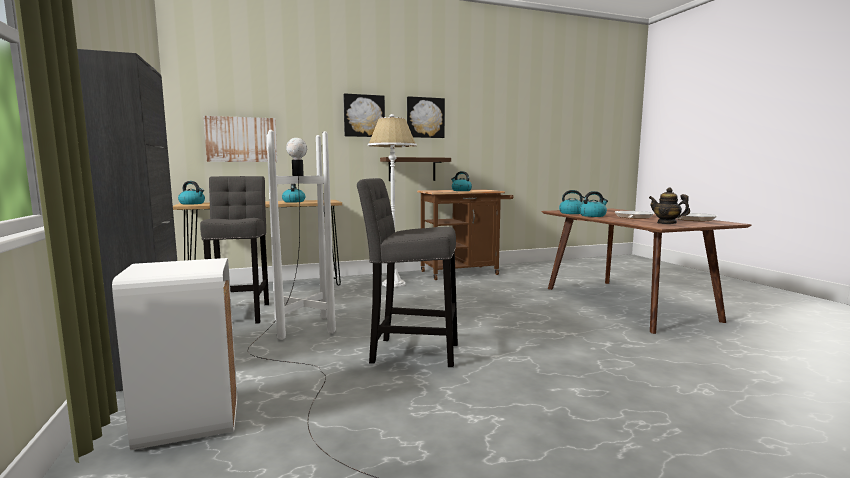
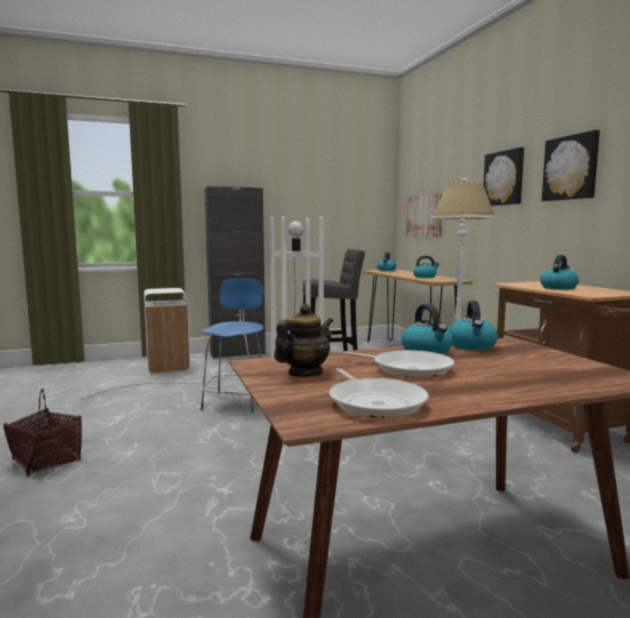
camera: 90 degrees right, 0 degrees up
(410, 352) = (235, 401): grey stool -> blue chair
(412, 169) = (548, 249): shelf -> none
(633, 436) = (46, 461): none -> basket

